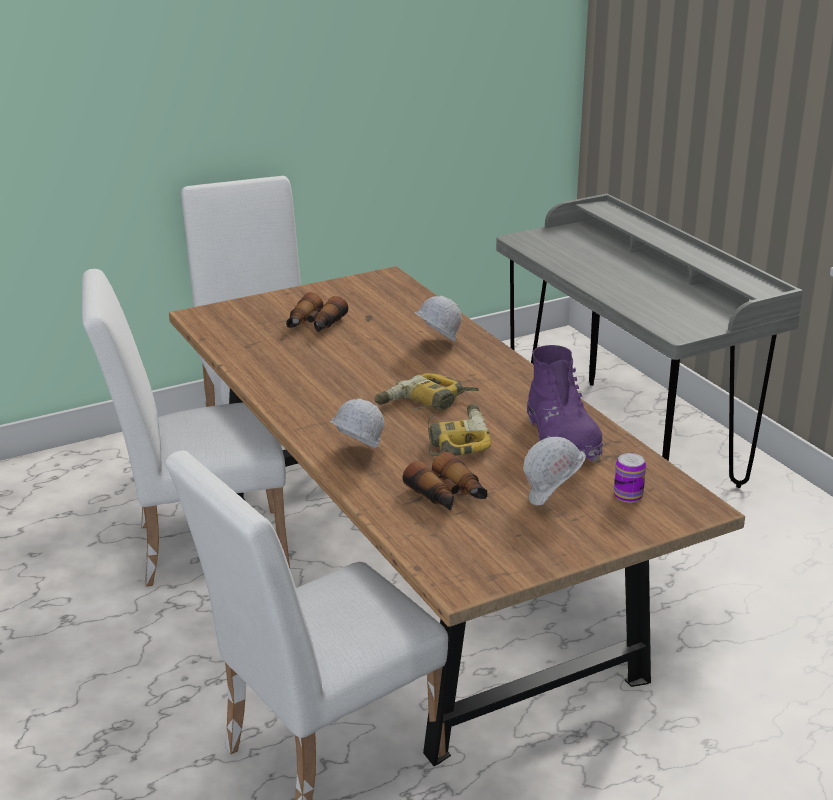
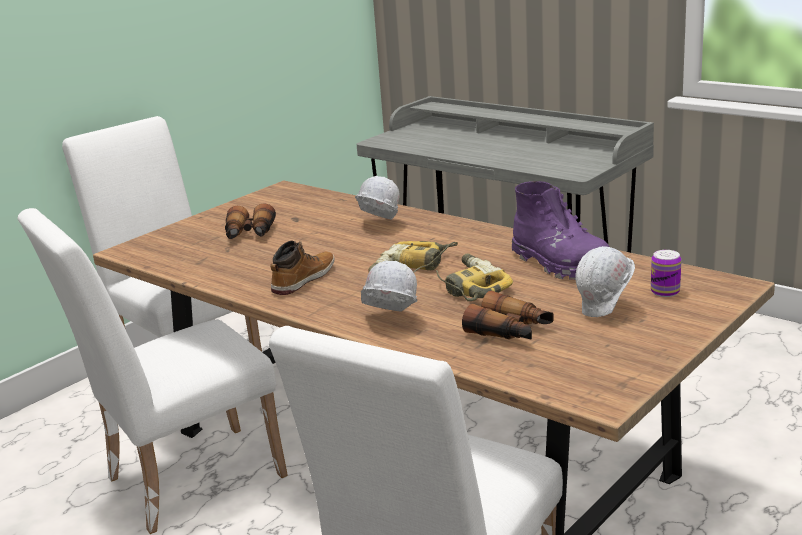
camera: 20 degrees left, 5 degrees down
(320, 390) = (303, 279): none -> boot

